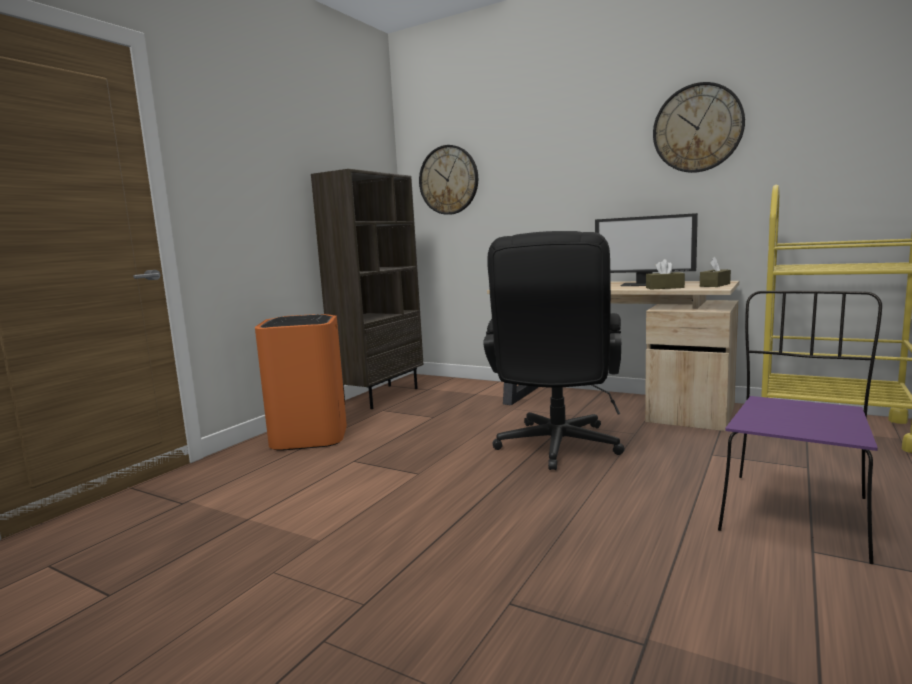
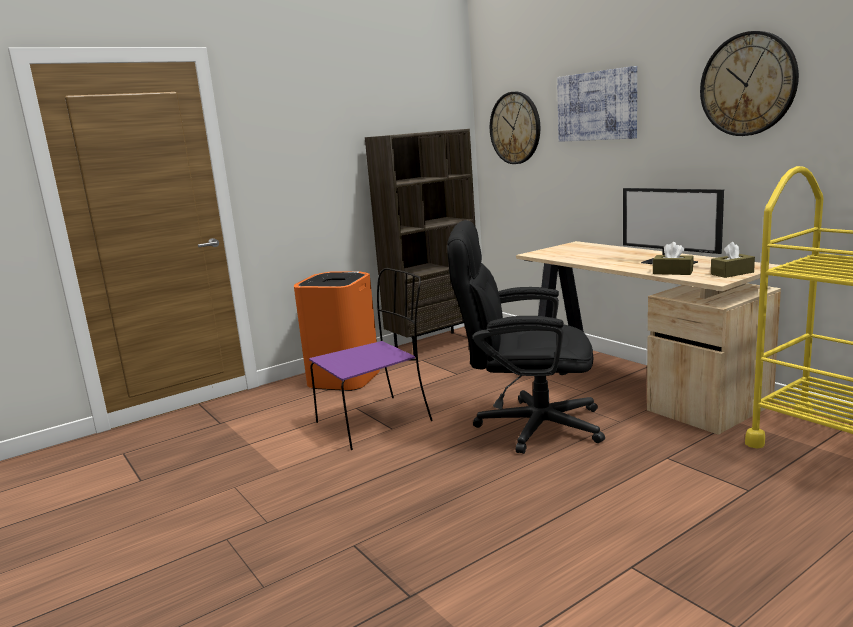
camera: 25 degrees right, 5 degrees up
(542, 154) = (597, 106): none -> picture
(556, 449) = (526, 425): black office chair -> black office chair turned 60 degrees clockwise
(795, 512) = (666, 530): purple chair -> purple chair (376, 421)

